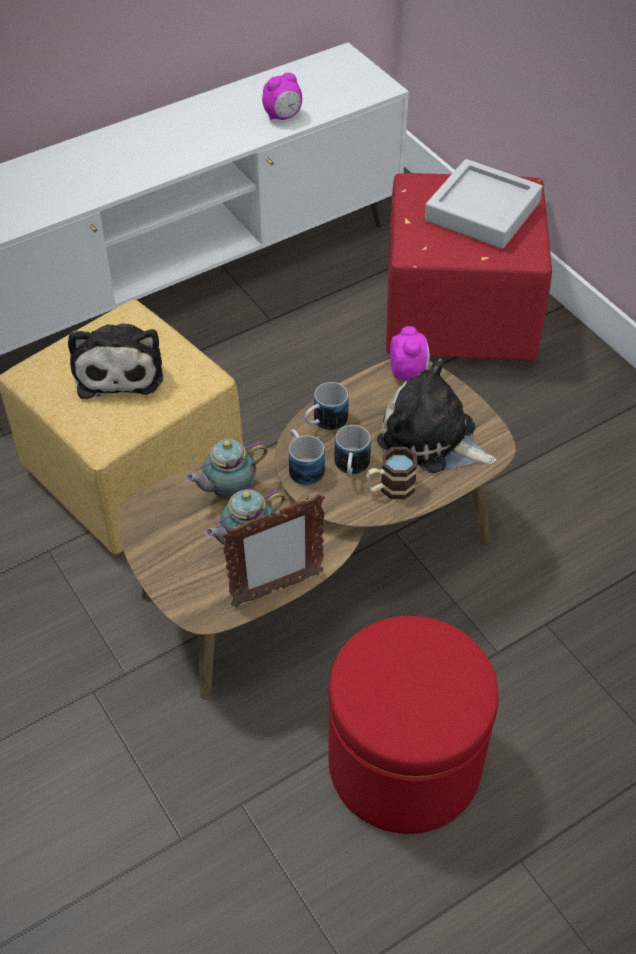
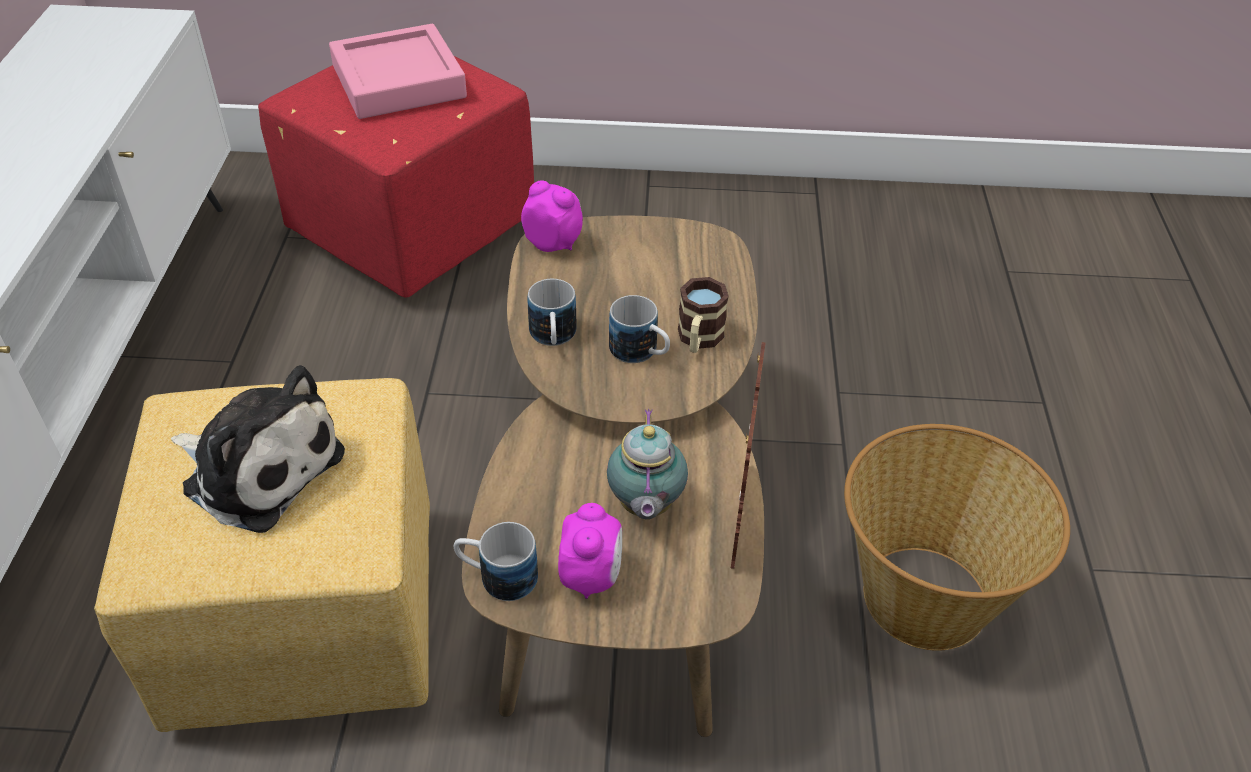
camera: 55 degrees left, 5 degrees down
(228, 492) = (551, 483): teapot -> none
(283, 117) = (88, 99): alarm clock -> alarm clock (591, 576)
(303, 466) = (600, 389): mug -> mug (497, 577)
(404, 763) = (924, 595): red ottoman -> basket
(431, 440) = (662, 276): plush toy -> none
(482, 211) = (399, 81): grey tray -> pink tray

